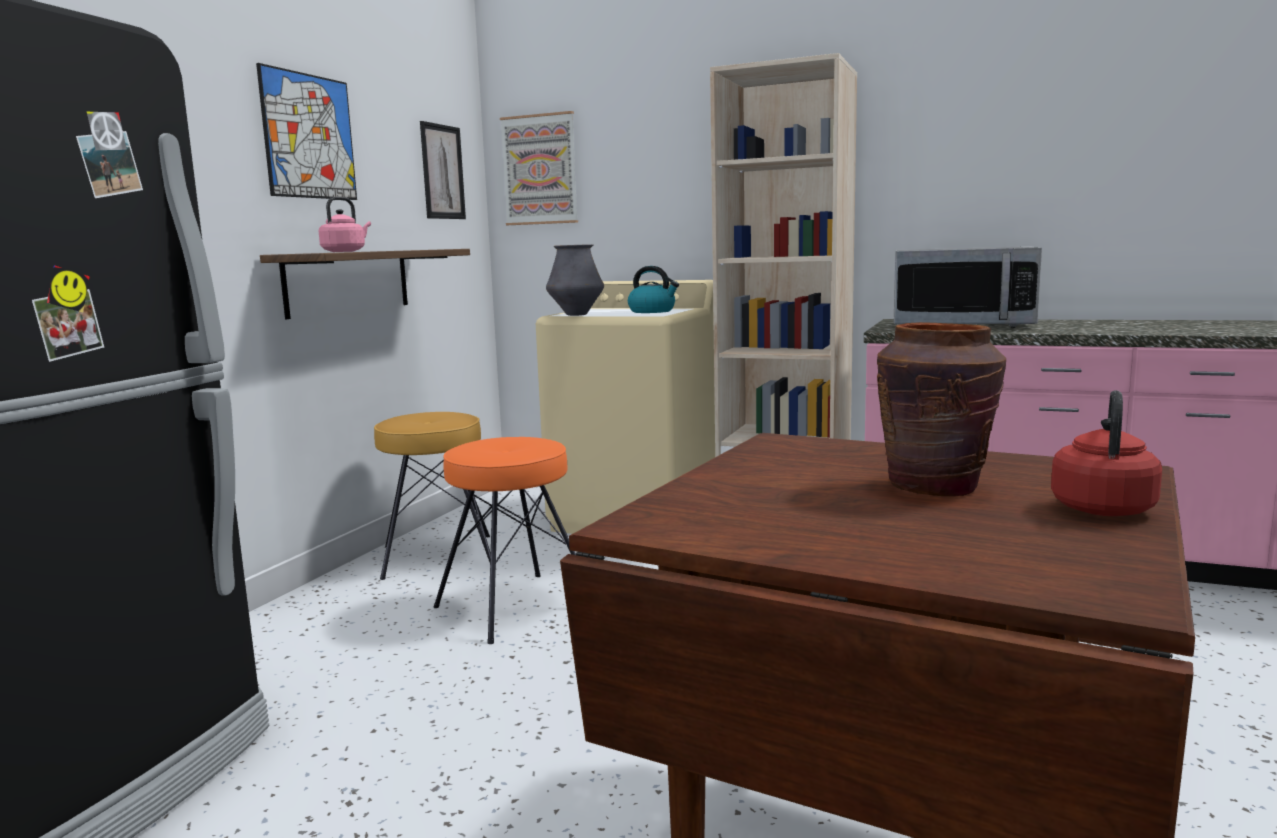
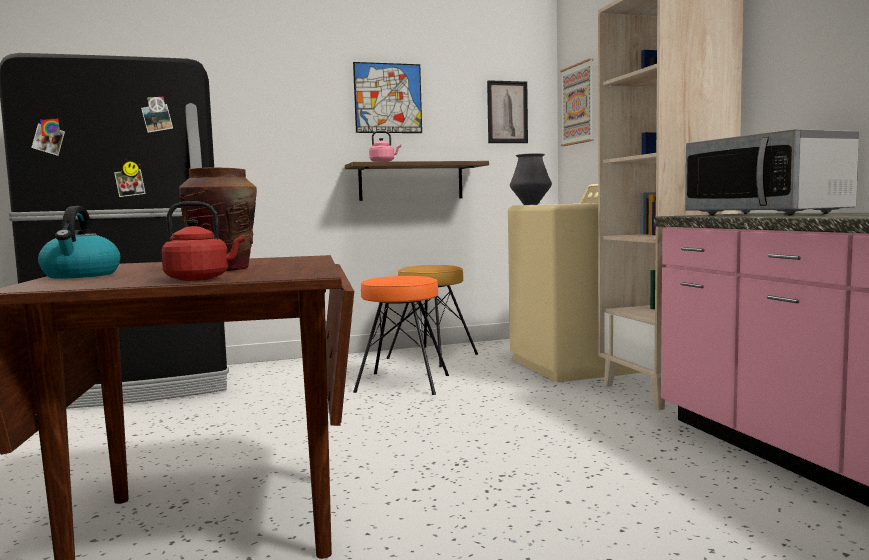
camera: 50 degrees right, 5 degrees down
(652, 311) = (581, 203): kettle -> kettle (81, 275)

